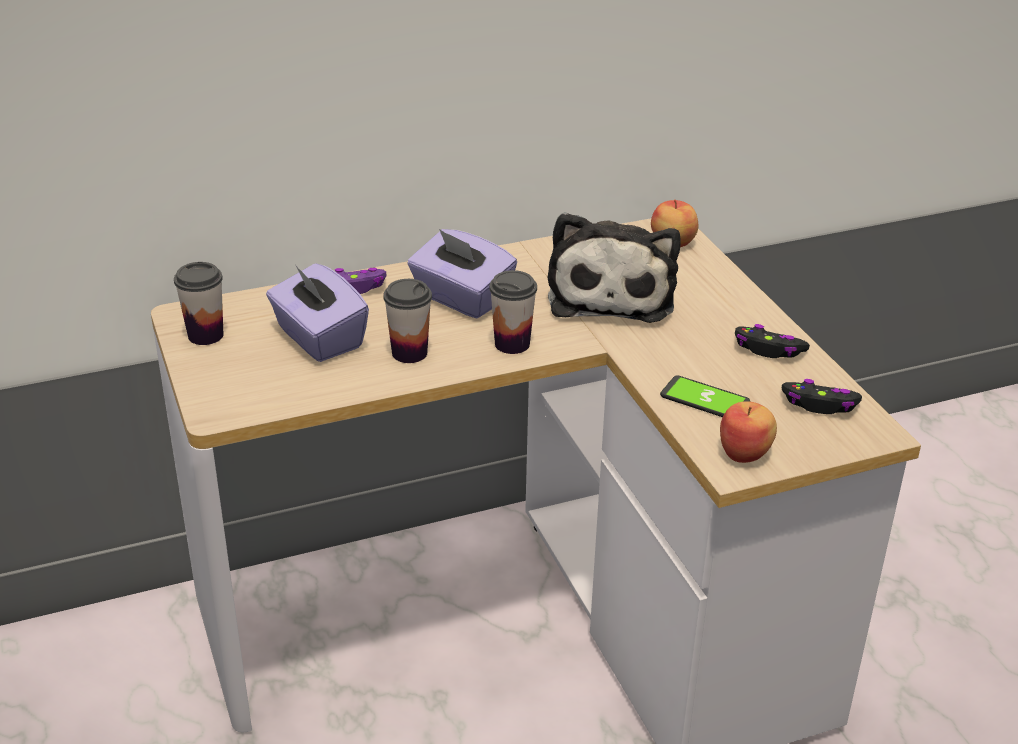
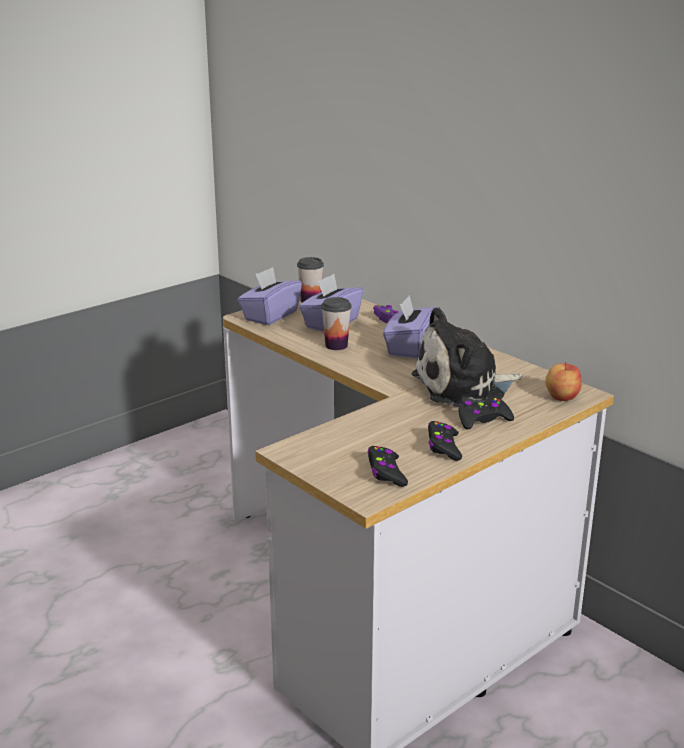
camera: 70 degrees right, 10 degrees down
(237, 386) = (270, 316): none -> purple tissue box
(512, 344) = (371, 369): cup -> none
(704, 400) = (358, 432): phone -> none
(708, 306) = (483, 420): none -> black game controller
(745, 452) = (306, 452): apple -> none

